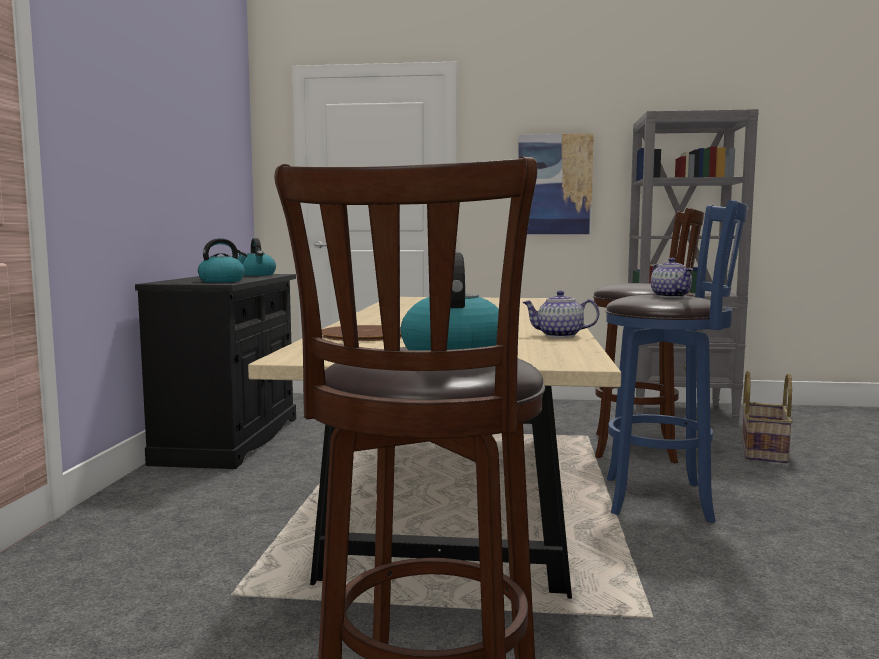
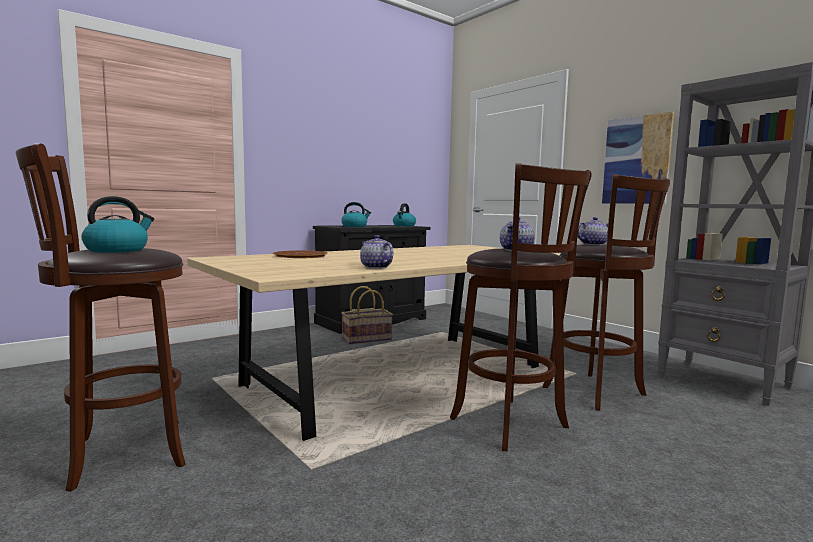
camera: 45 degrees right, 0 degrees up
(630, 284) = (592, 244): none -> teapot
(664, 499) = (513, 425): blue stool -> brown stool
(762, 451) = (717, 432): basket -> basket (366, 338)

